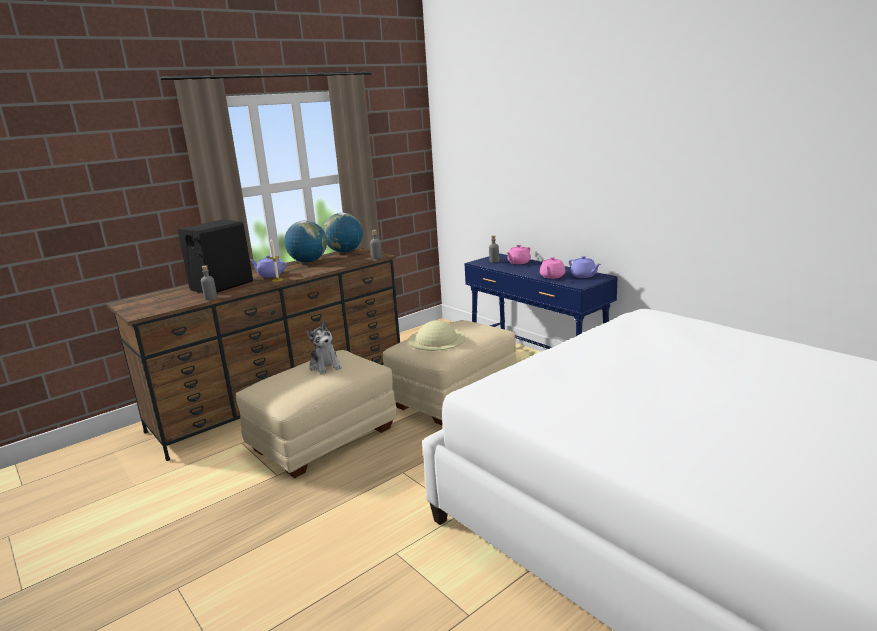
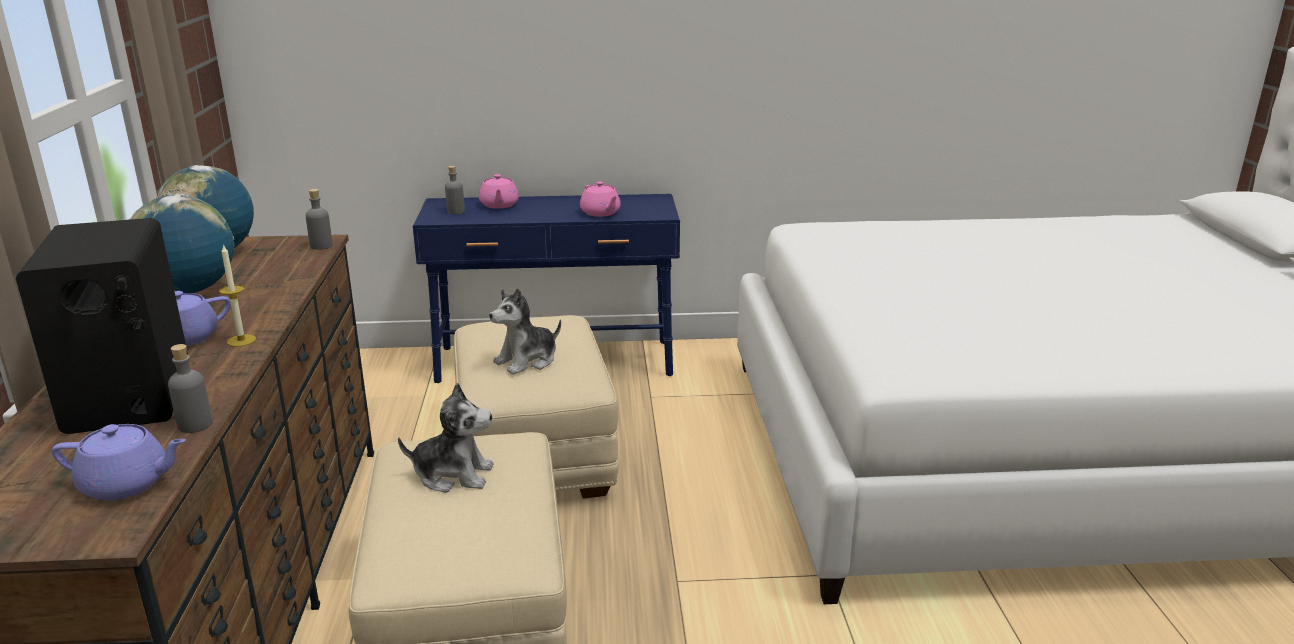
camera: 55 degrees left, 5 degrees up
(436, 339) = (527, 360): beige hat -> plush toy
(584, 276) = (635, 202): purple teapot -> purple teapot (127, 484)

